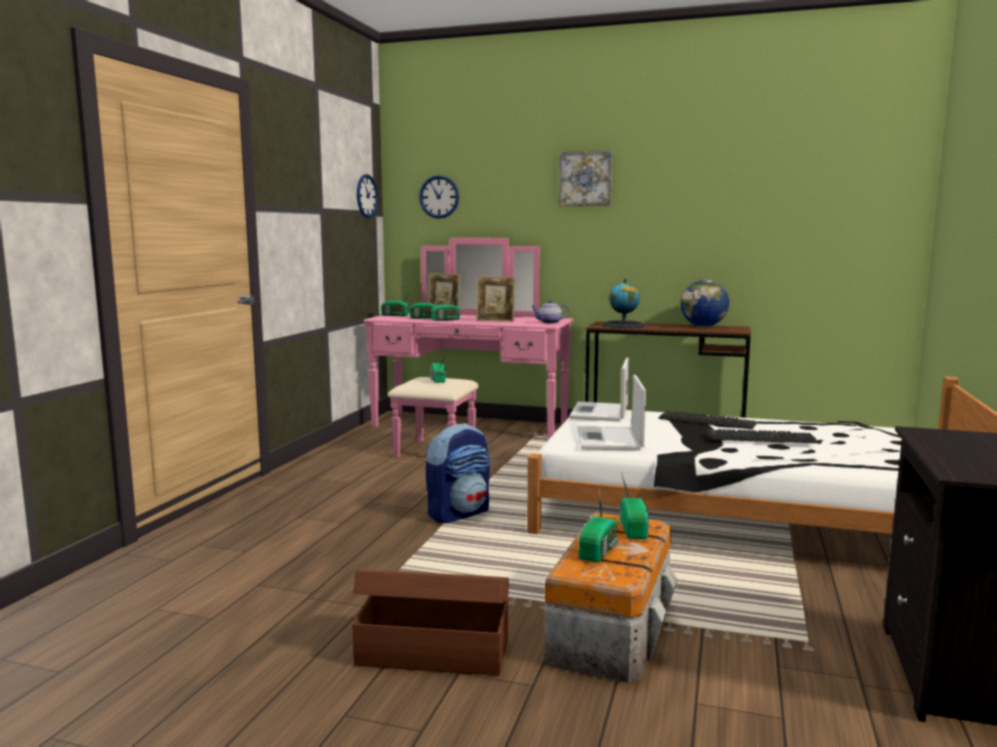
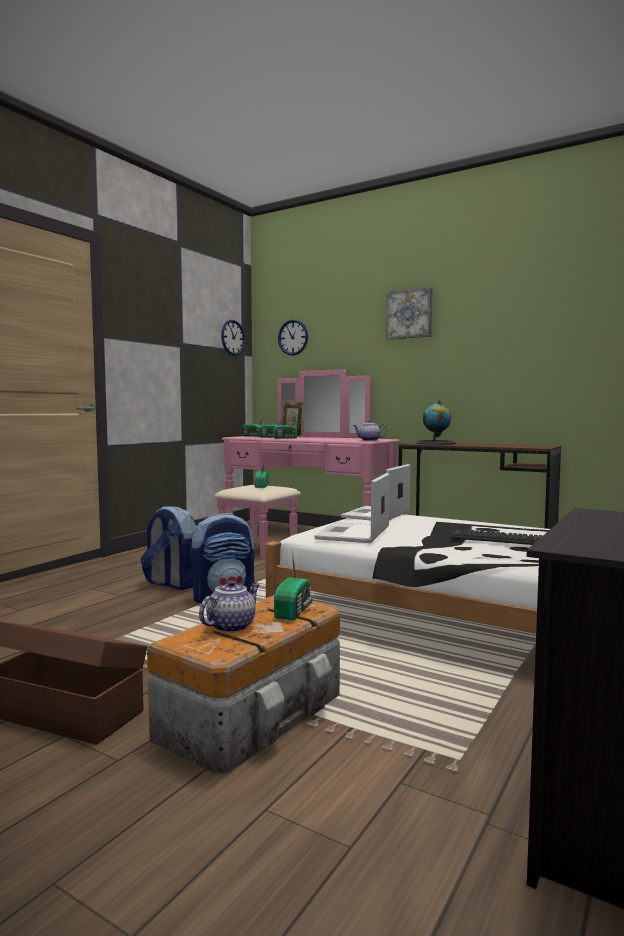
camera: 15 degrees right, 5 degrees down
(385, 503) = (171, 584): none -> backpack
(495, 321) = (324, 439): picture frame -> none
(599, 551) = (231, 626): radio -> teapot
(703, 326) = (512, 445): globe -> none
(707, 421) = (472, 526): keyboard -> none

